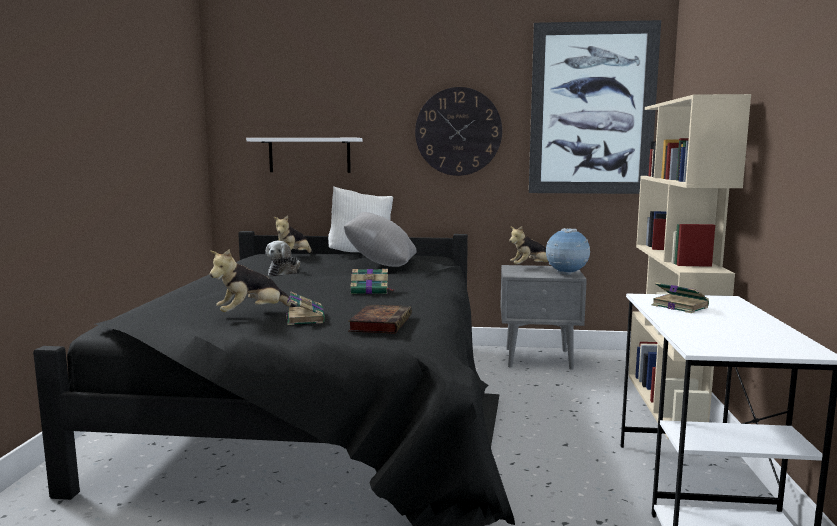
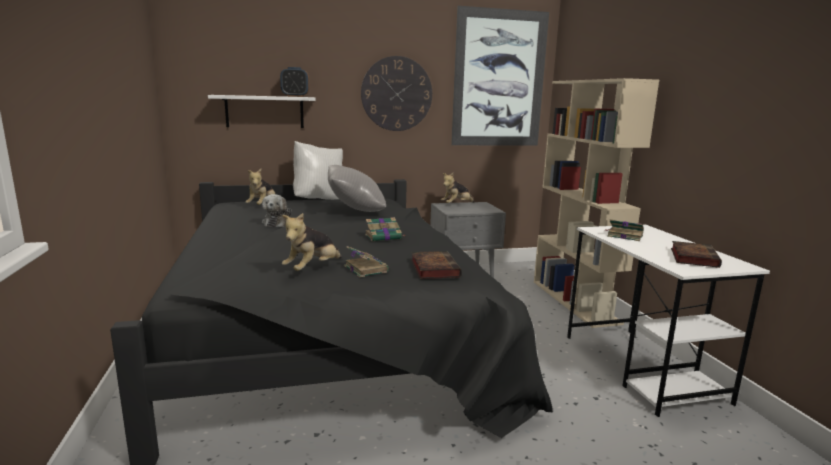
camera: 20 degrees left, 5 degrees up
(338, 137) = (295, 96): none -> alarm clock
(566, 274) = (488, 209): globe -> none
(742, 336) = (693, 257): none -> book

